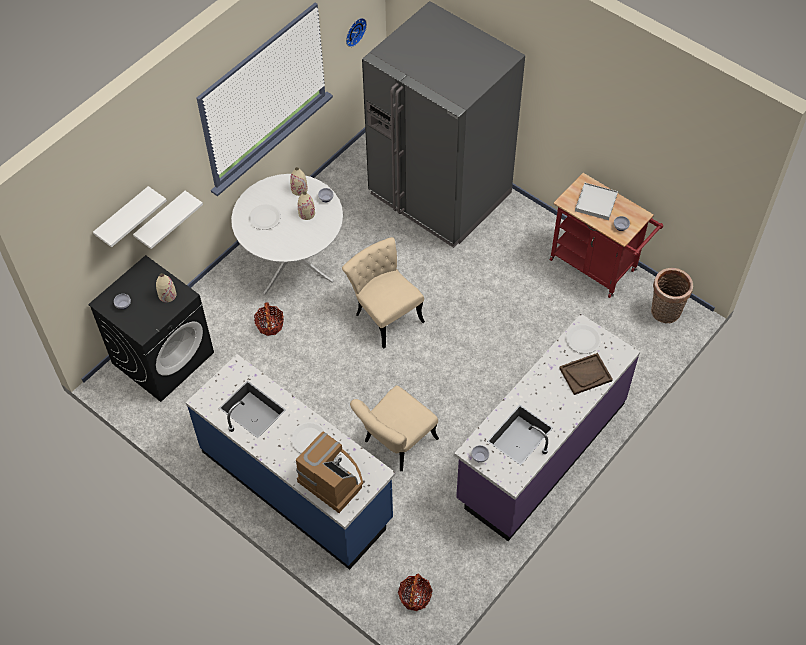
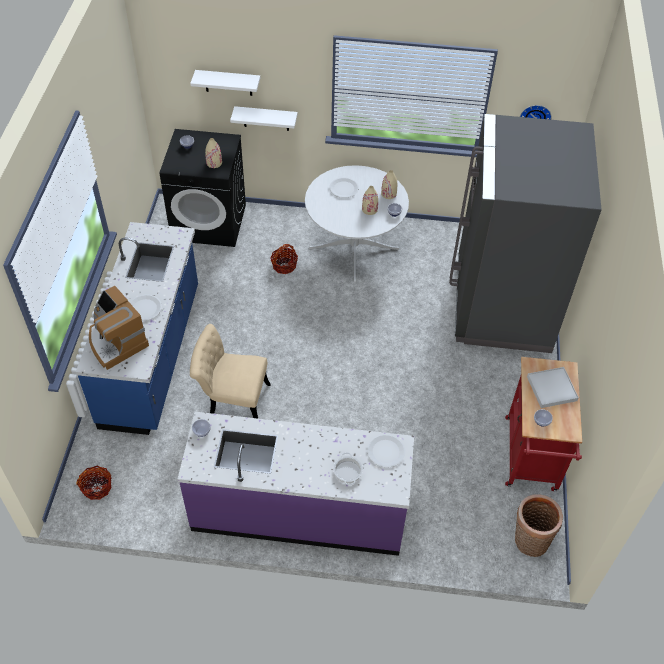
camera: 55 degrees right, 5 degrees down
(333, 479) = (116, 342): coffee machine -> coffee machine turned 135 degrees clockwise
(384, 314) = (352, 330): beige chair -> none
(585, 374) = (348, 472): brown tray -> cooking pot

